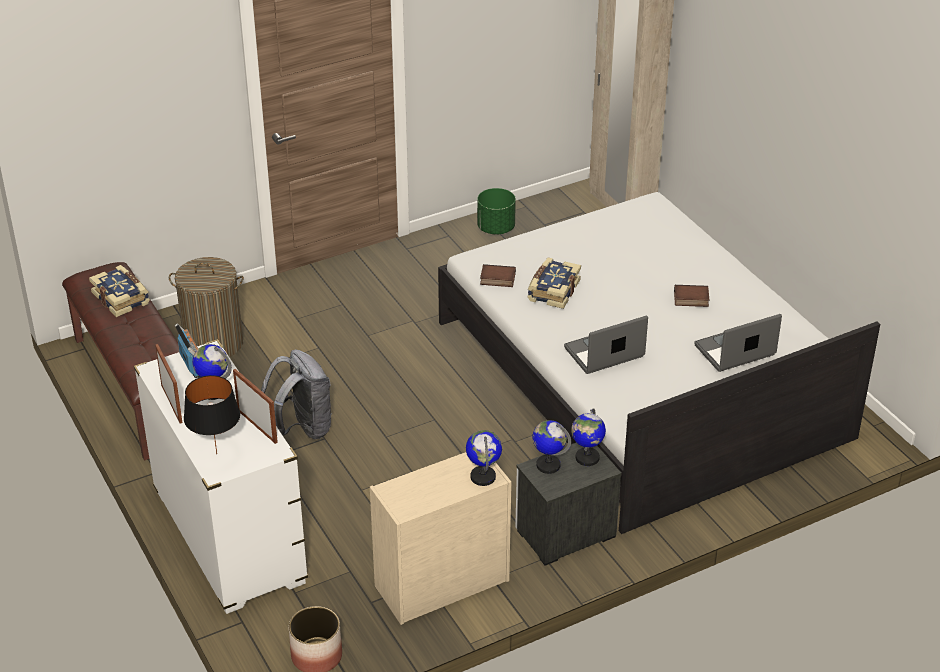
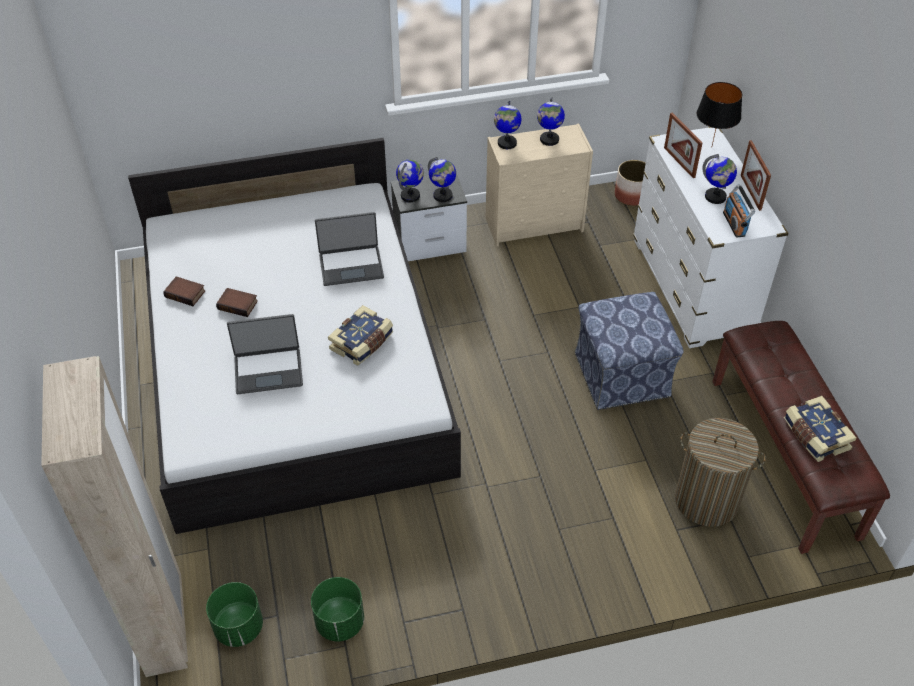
camera: 165 degrees left, 10 degrees up
(302, 428) = (622, 375): grey backpack -> ottoman
(430, 492) = (549, 139): none -> globe
(497, 279) = (412, 369): book -> book (186, 293)
(568, 215) = (238, 627): none -> green planter
(735, 351) = (239, 242): laptop -> laptop (268, 370)

